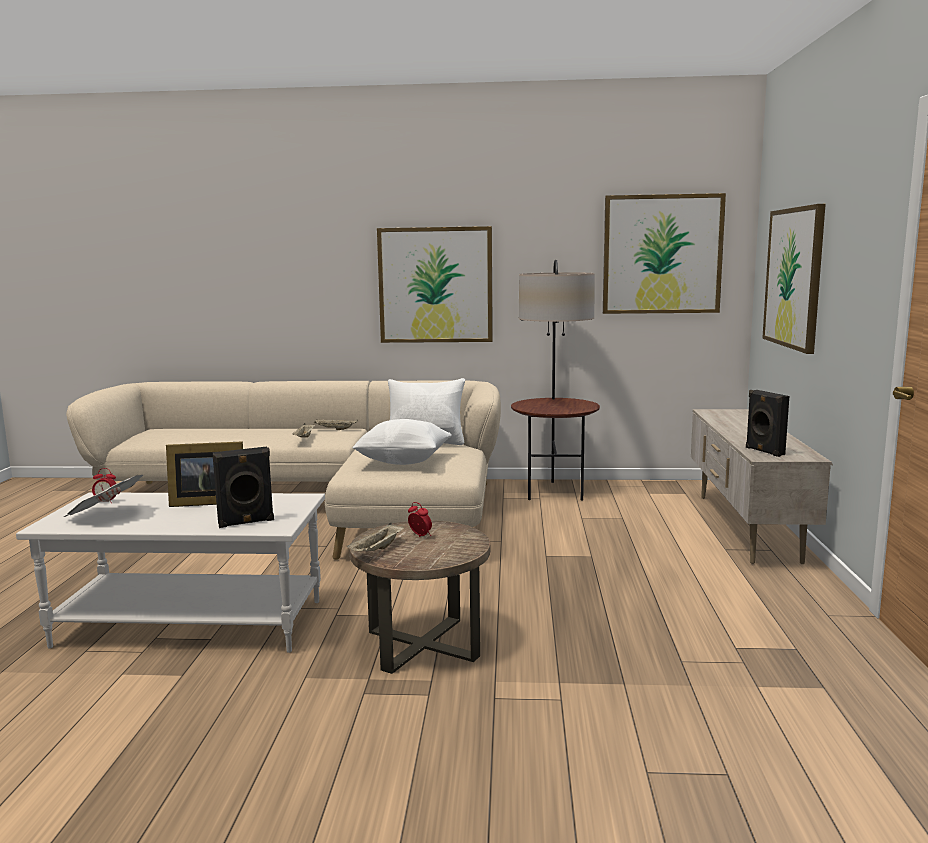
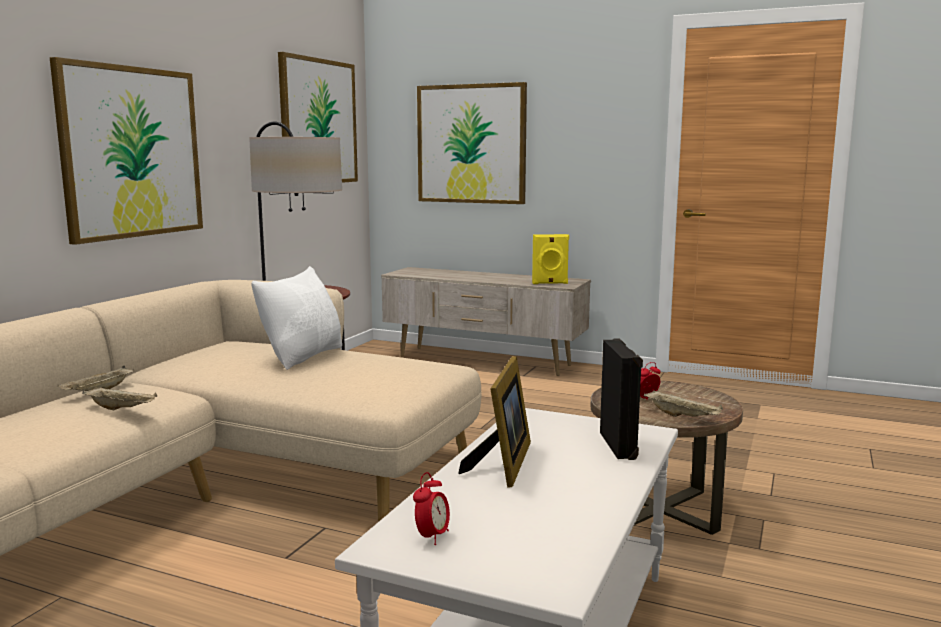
camera: 70 degrees left, 0 degrees up
(106, 515) = (522, 534): newspaper -> none
(403, 462) = (376, 374): white pillow -> none
(763, 451) = (550, 283): black speaker -> yellow speaker

